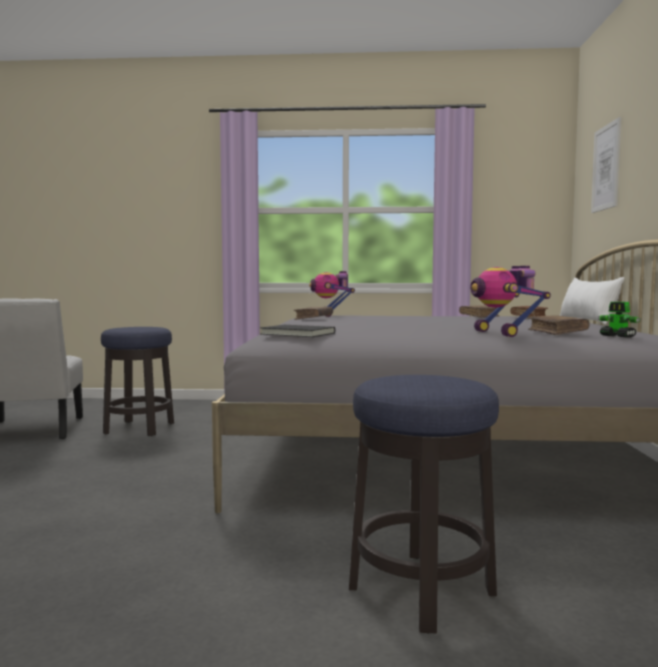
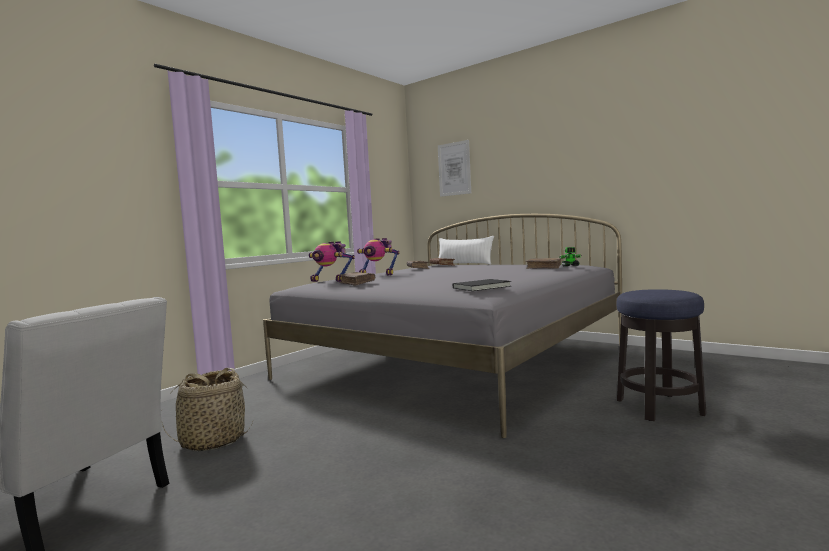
camera: 55 degrees left, 0 degrees up
(139, 428) = (212, 441): stool -> basket
(503, 333) = (540, 271): toy robot -> toy robot (378, 275)

